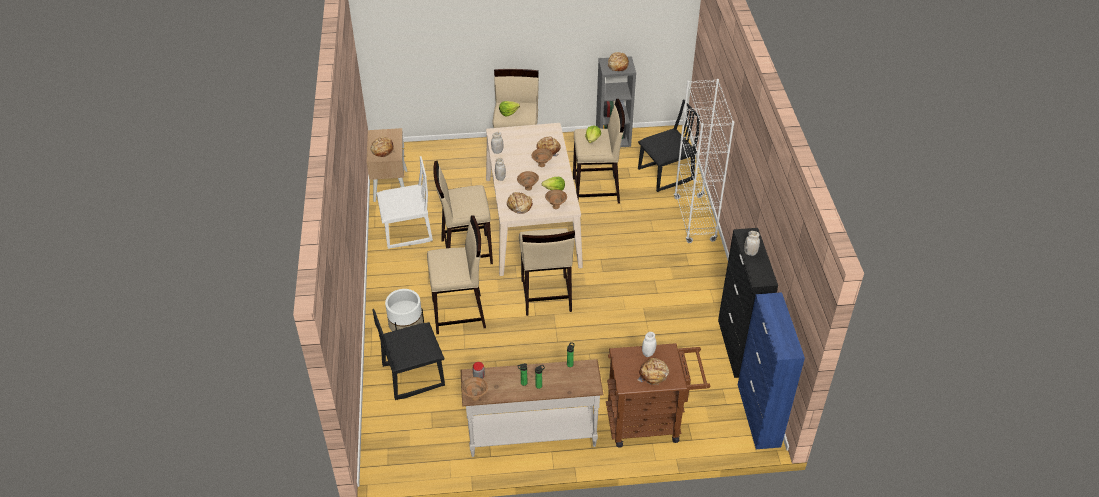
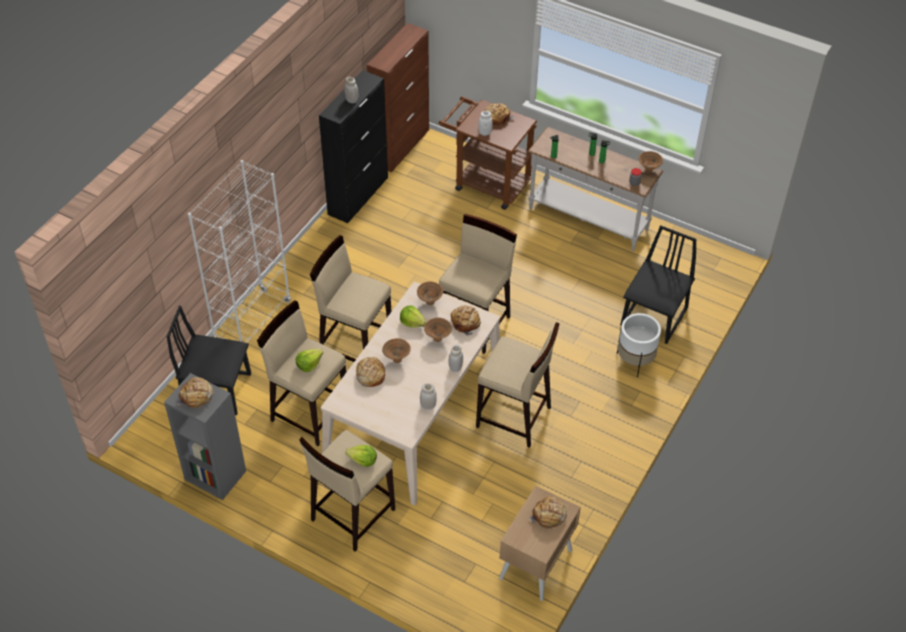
camera: 145 degrees left, 5 degrees up
(407, 232) = (560, 480): white chair -> none
(413, 375) = (654, 317): black chair -> black chair turned 75 degrees counterclockwise
(459, 314) = (571, 352): beige stool -> beige stool (355, 346)
(758, 415) = (401, 146): blue cabinet -> brown cabinet

